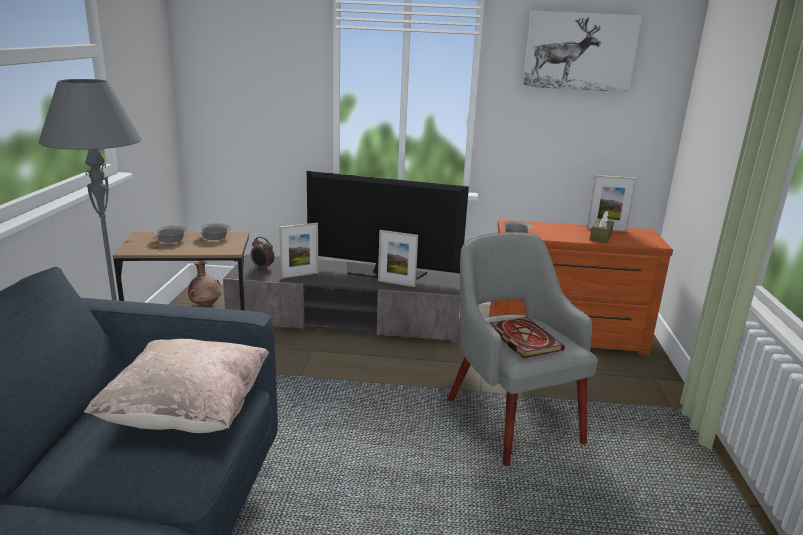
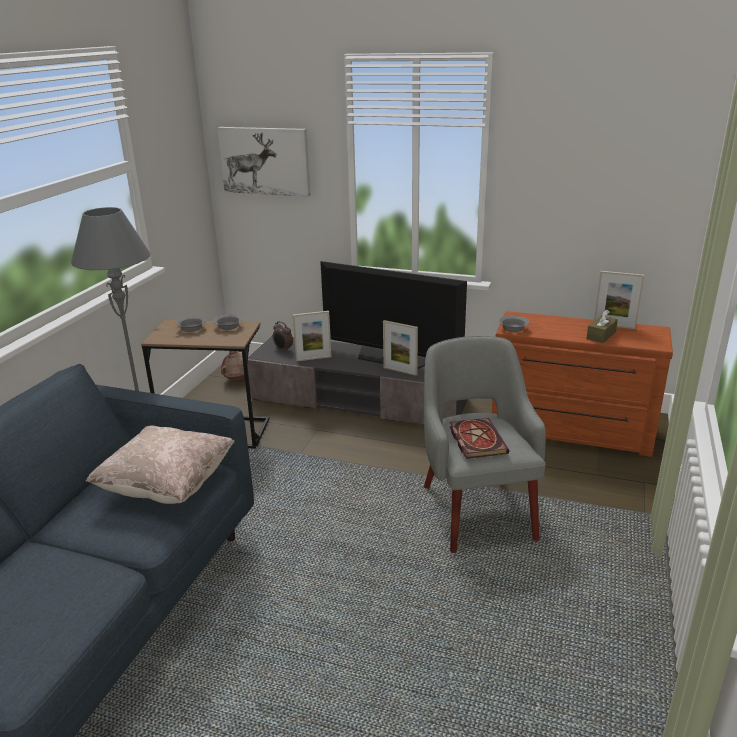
camera: 15 degrees right, 5 degrees up
(579, 51) = (591, 141): picture -> picture (265, 161)

